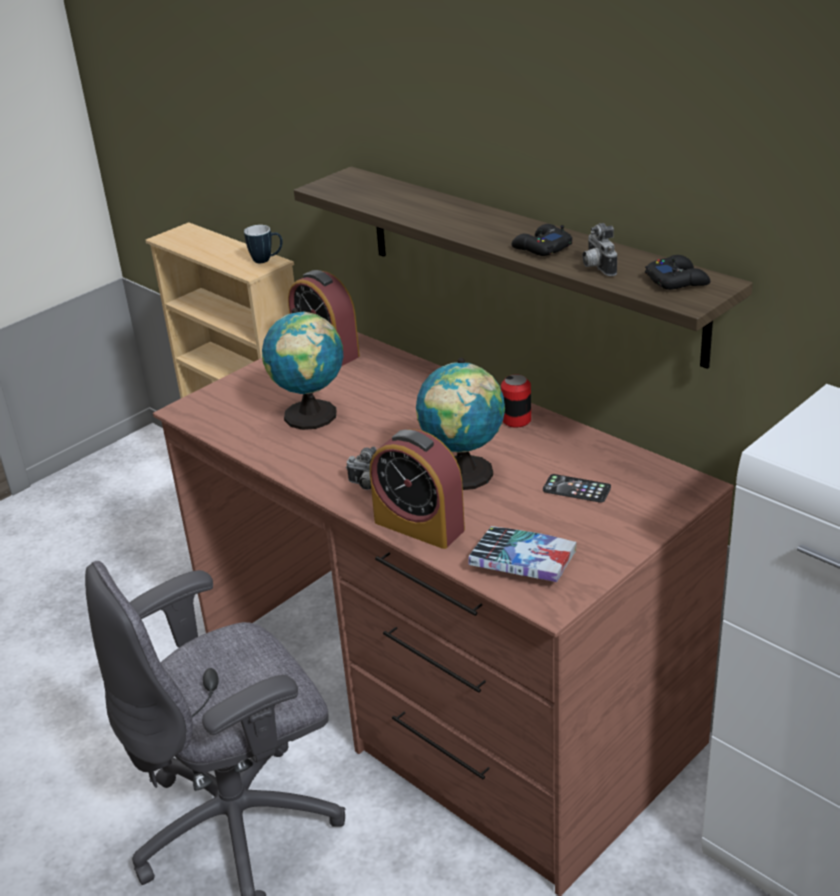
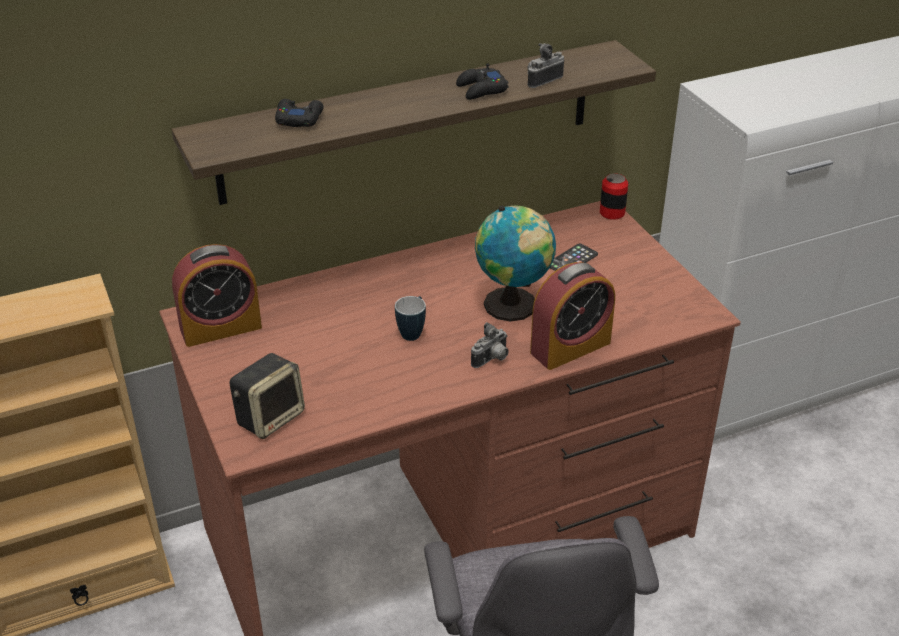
camera: 70 degrees left, 5 degrees up
(227, 407) = (270, 417): none -> speaker
(266, 260) = (78, 288): mug -> mug (413, 332)
(311, 417) = (343, 365): globe -> none
(516, 420) = (450, 258): can -> can (612, 213)
(523, 562) = (651, 311): book -> none
(596, 268) = (542, 80): camera -> camera turned 135 degrees clockwise
(677, 281) = (592, 60): black game controller -> black game controller (299, 119)

